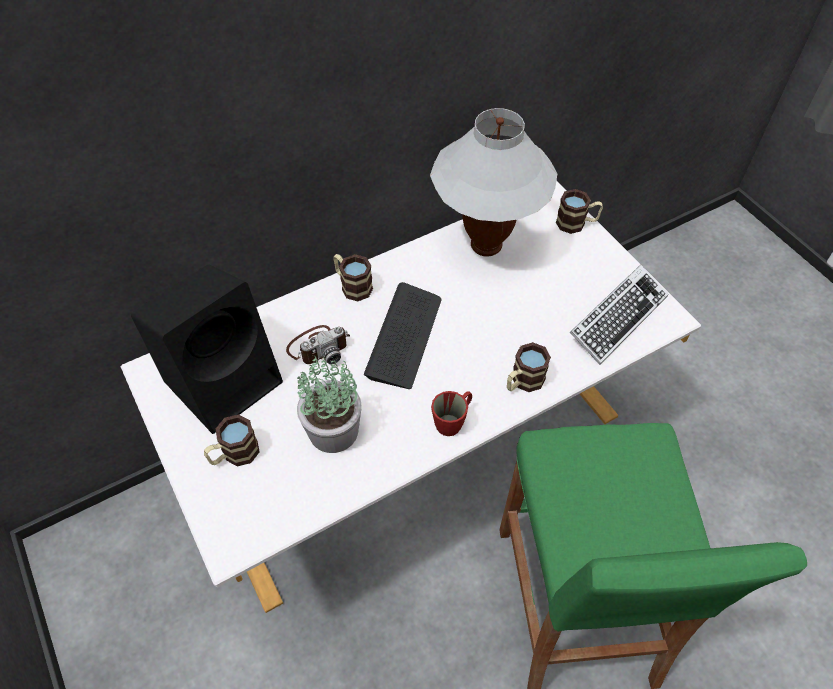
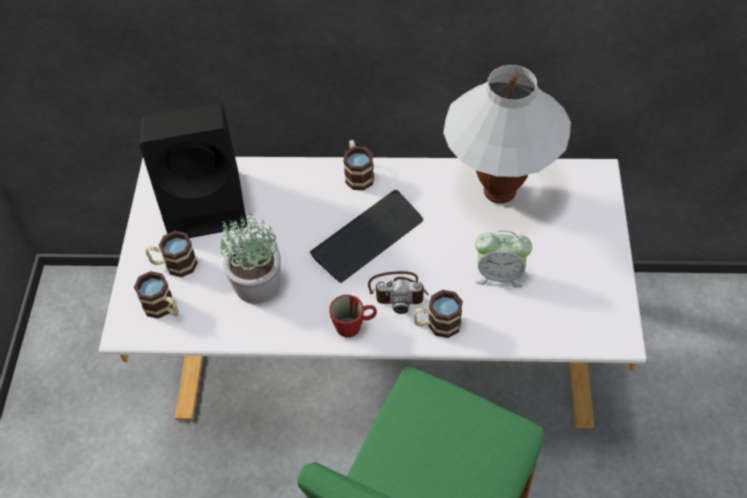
camera: 35 degrees right, 0 degrees up
(318, 347) = (294, 212): camera -> camera (398, 291)
(540, 313) = (499, 274): none -> alarm clock
(576, 223) = (602, 209): mug -> mug (163, 308)
(617, 318) = (568, 313): keyboard -> none

